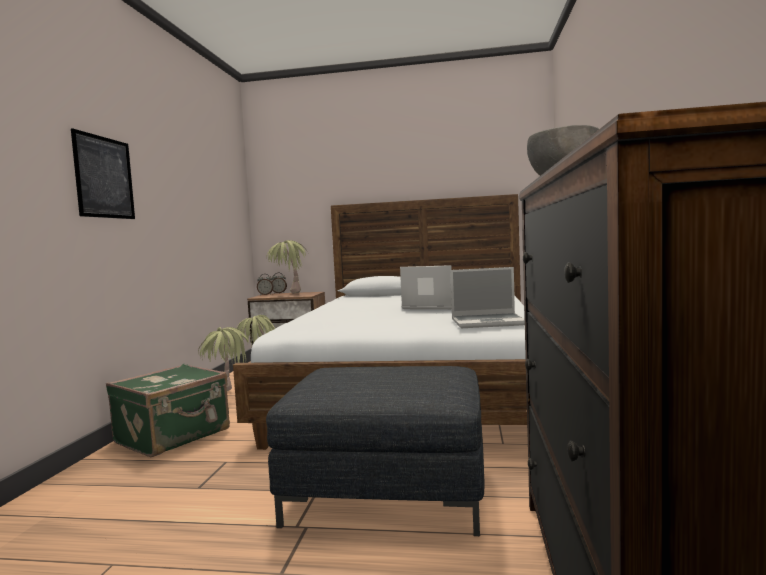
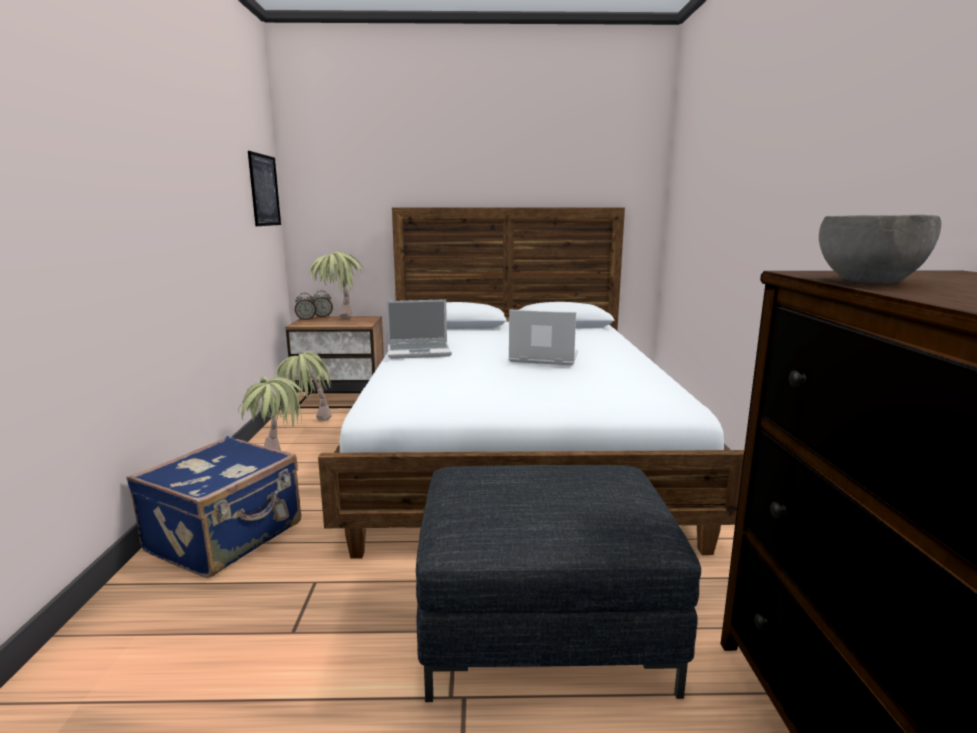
camera: 10 degrees left, 10 degrees up
(104, 177) = (99, 178): picture -> picture (264, 190)
(174, 436) = (227, 537): green suitcase -> blue suitcase
(488, 322) = (639, 397): laptop -> laptop (419, 352)

